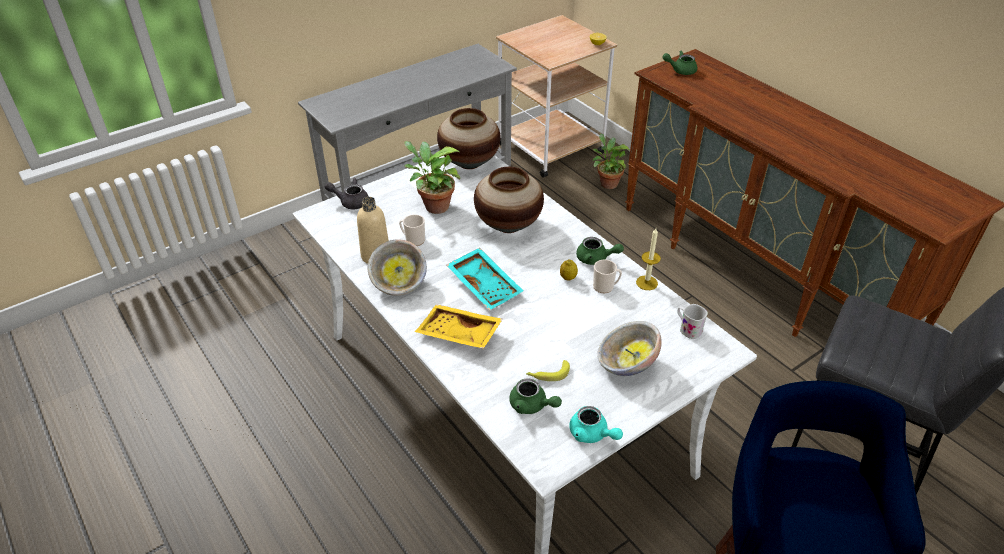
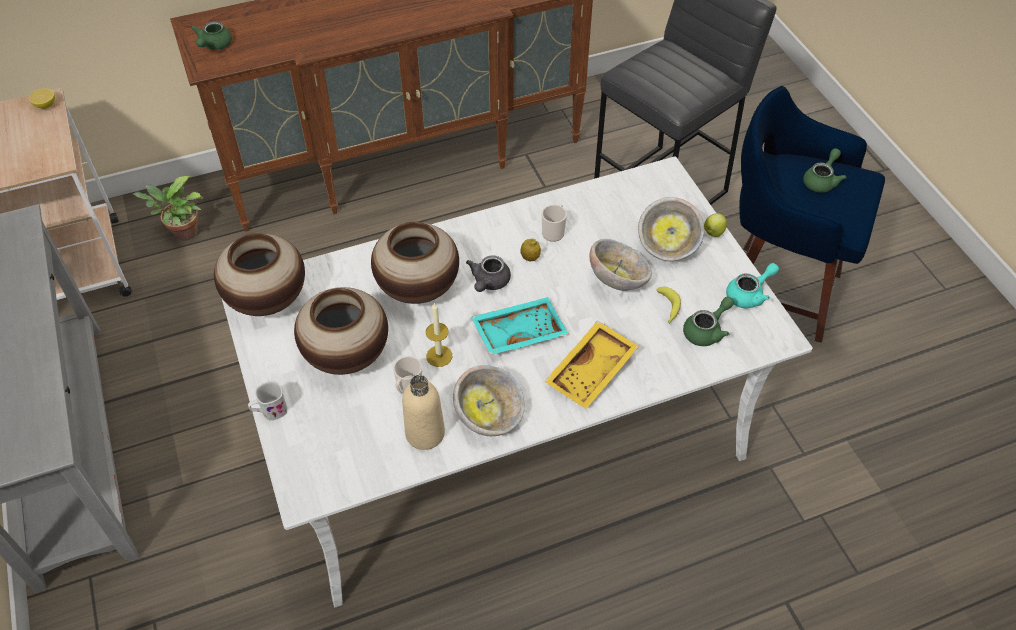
camera: 75 degrees left, 10 degrees up
(350, 202) = (293, 449): grey teapot -> grey teapot (489, 282)
(433, 206) = (346, 355): potted plant -> vase
(569, 335) = (618, 279): none -> bowl
(596, 259) = (507, 227): green teapot -> green teapot (821, 180)
(646, 283) = (558, 199): candle -> candle (439, 356)
(663, 397) = (713, 233): none -> apple
(687, 329) = (632, 189): white mug -> white mug (270, 411)

